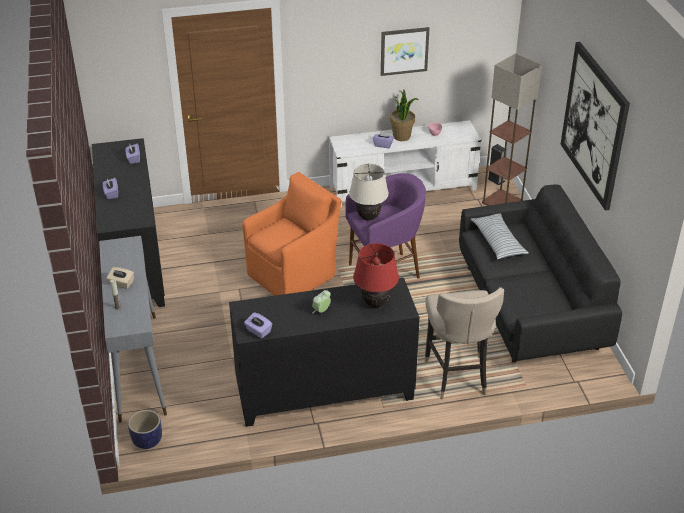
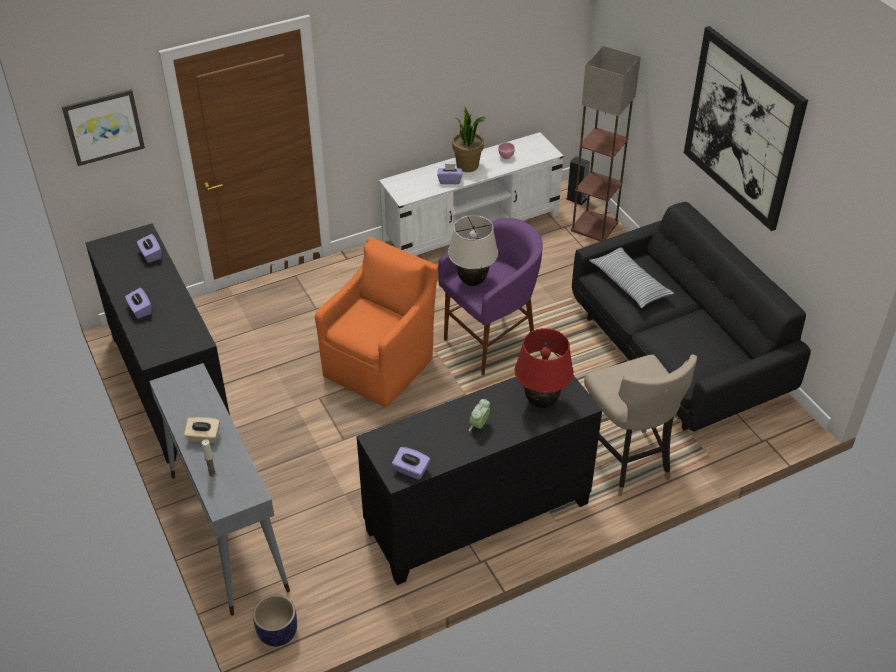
camera: 15 degrees left, 5 degrees up
(404, 51) = (463, 59): picture -> picture (103, 126)

